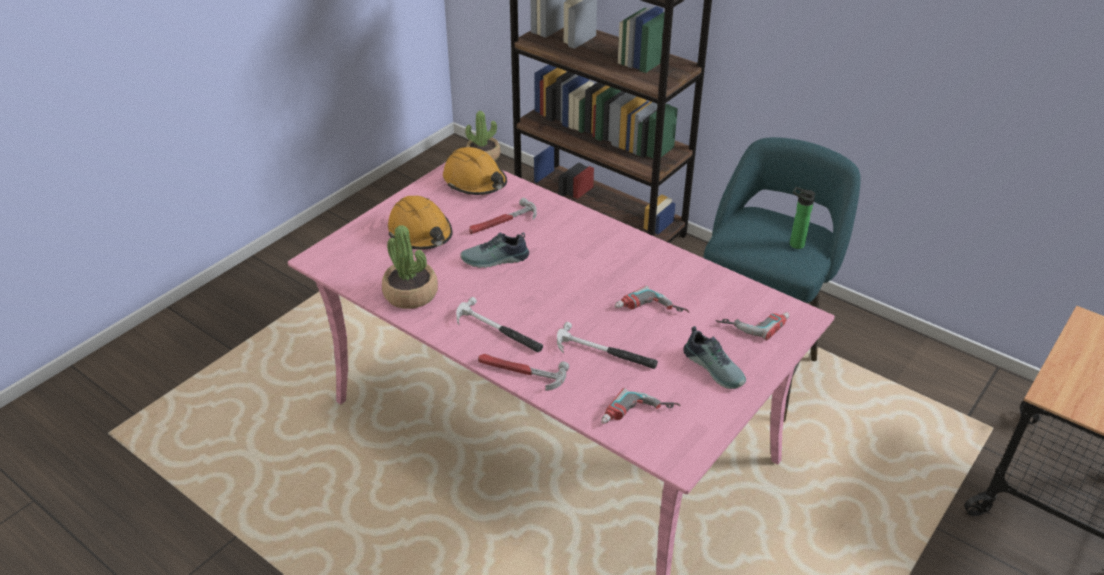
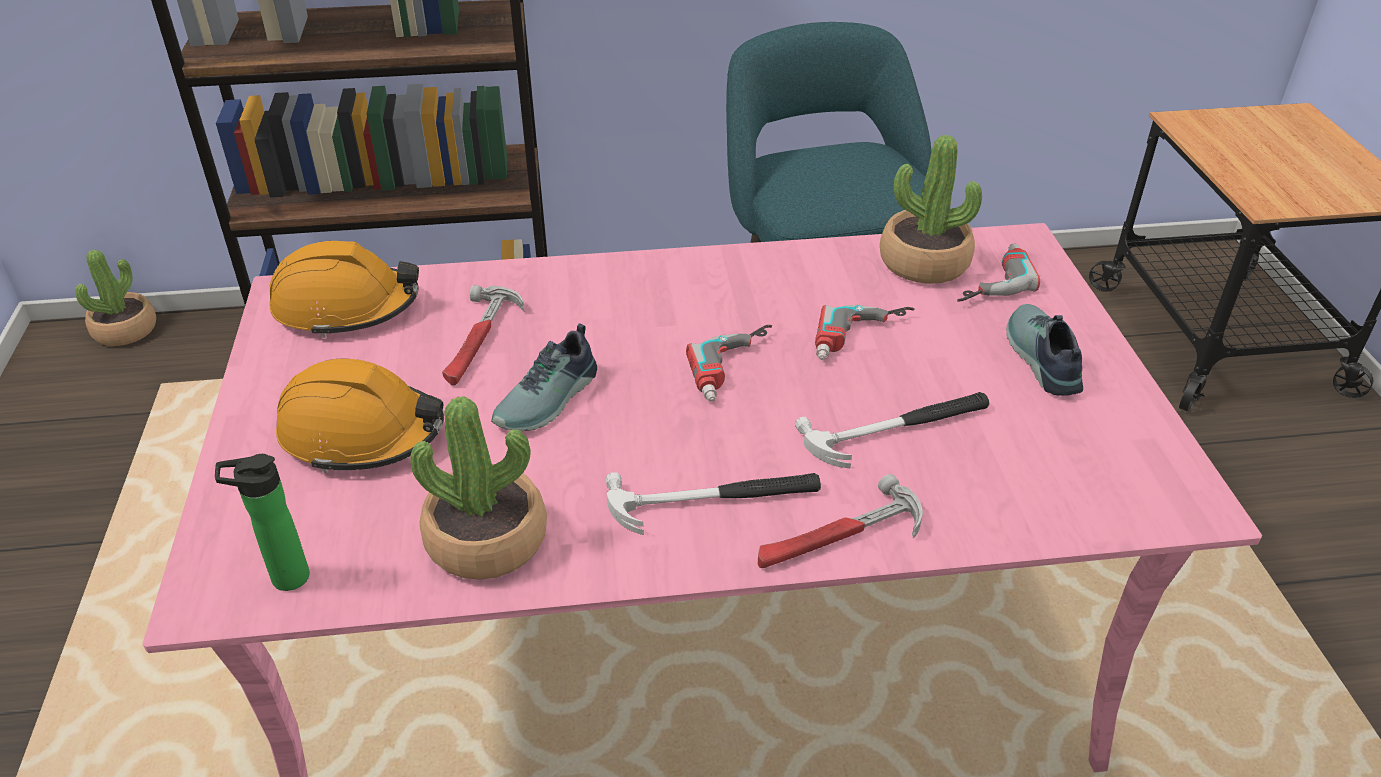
camera: 45 degrees left, 0 degrees up
(639, 417) = (1069, 484): power drill -> power drill (738, 369)
(715, 367) = (1039, 358): shoe -> shoe turned 105 degrees counterclockwise
(734, 297) = (924, 263): none -> potted plant
(794, 244) = (874, 172): bottle -> bottle (284, 578)

